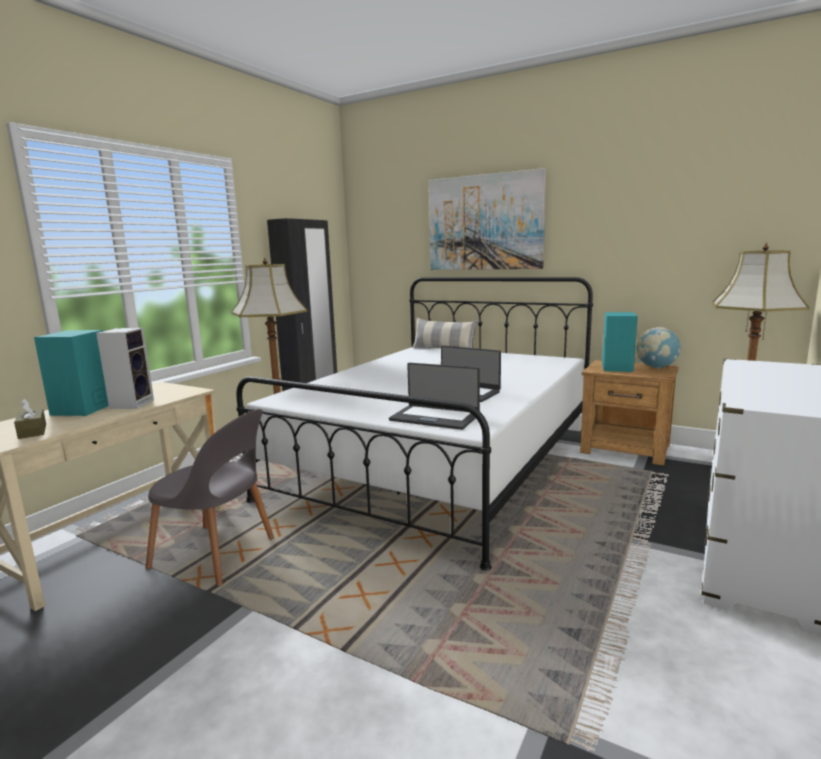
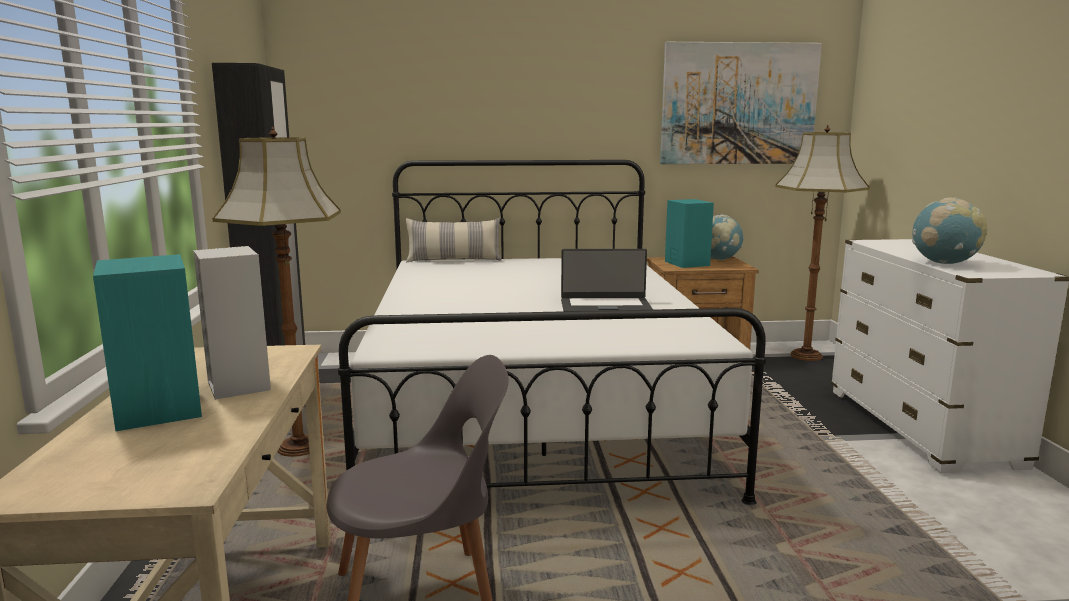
camera: 35 degrees left, 0 degrees up
(32, 431) = (170, 459): brown tissue box -> none
(435, 417) = (646, 336): laptop -> none
(484, 223) = (503, 88): picture -> picture (738, 104)
(752, 391) = (944, 263): none -> globe

